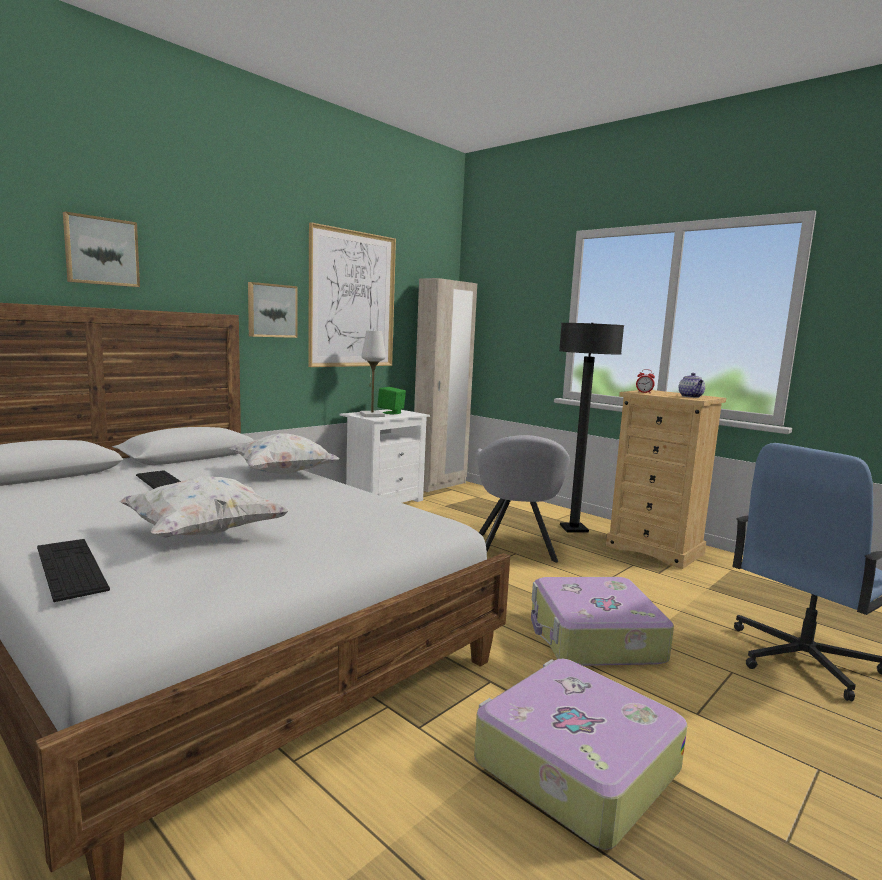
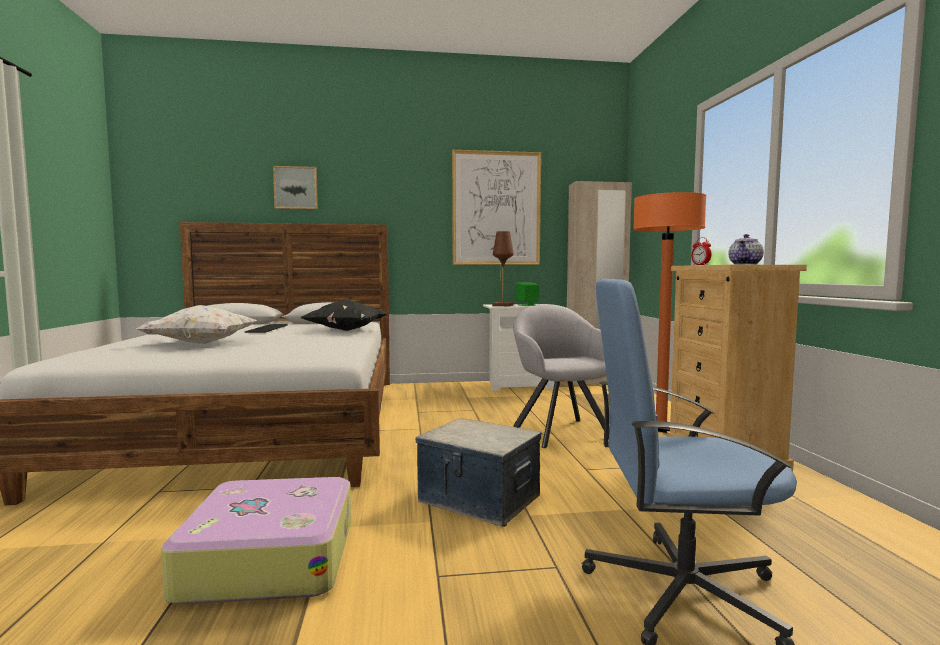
camera: 40 degrees right, 5 degrees down
(71, 567) = (108, 345): keyboard -> none
(271, 310) = (419, 220): picture -> none
(283, 473) = (347, 330): white pillow -> black pillow
(372, 415) = (502, 305): white table lamp -> brown table lamp
(515, 549) = (560, 430): grey armchair -> grey armchair turned 120 degrees clockwise
(573, 529) = (661, 428): black floor lamp -> orange floor lamp
(594, 637) = (479, 499): suitcase -> storage box

